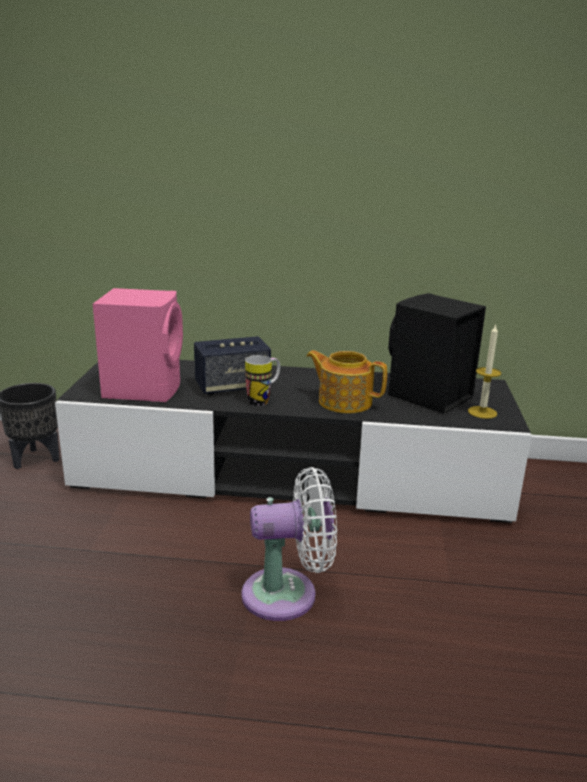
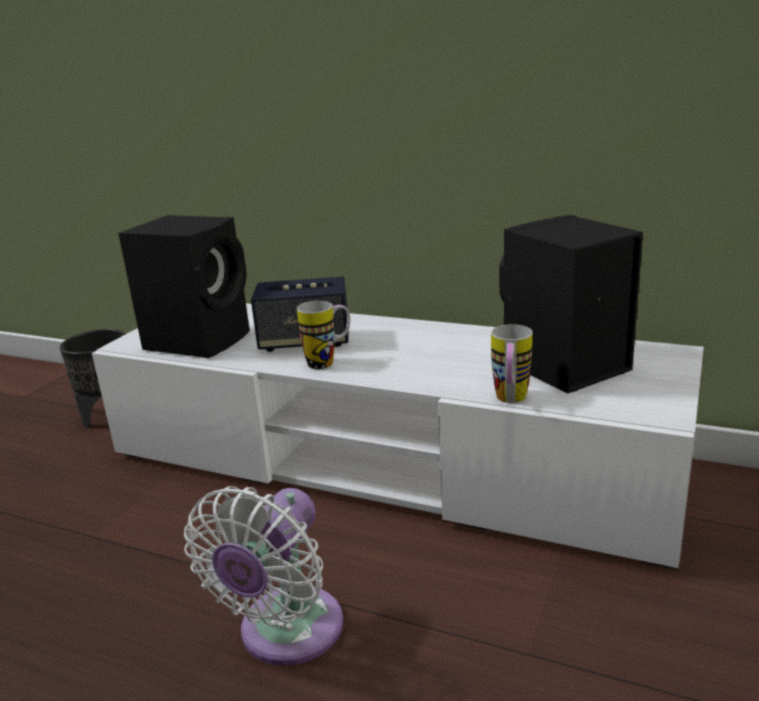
camera: 20 degrees right, 0 degrees up
(144, 388) = (200, 340): pink speaker -> black speaker
(287, 594) = (285, 634): white fan -> white fan turned 105 degrees clockwise
(291, 474) = (387, 462): black tv stand -> white tv stand
(344, 402) = (434, 368): teapot -> none
(410, 420) = (510, 401): none -> mug
(482, 412) = (632, 395): candle -> none

